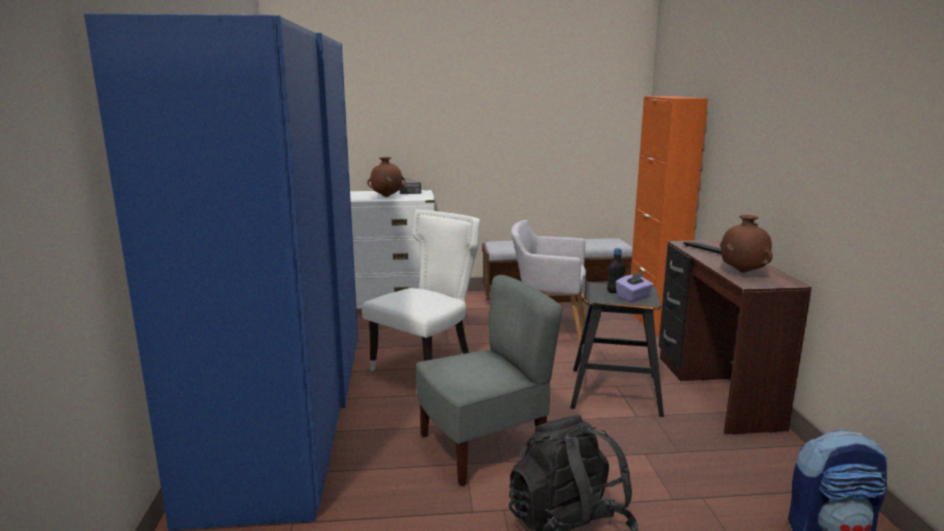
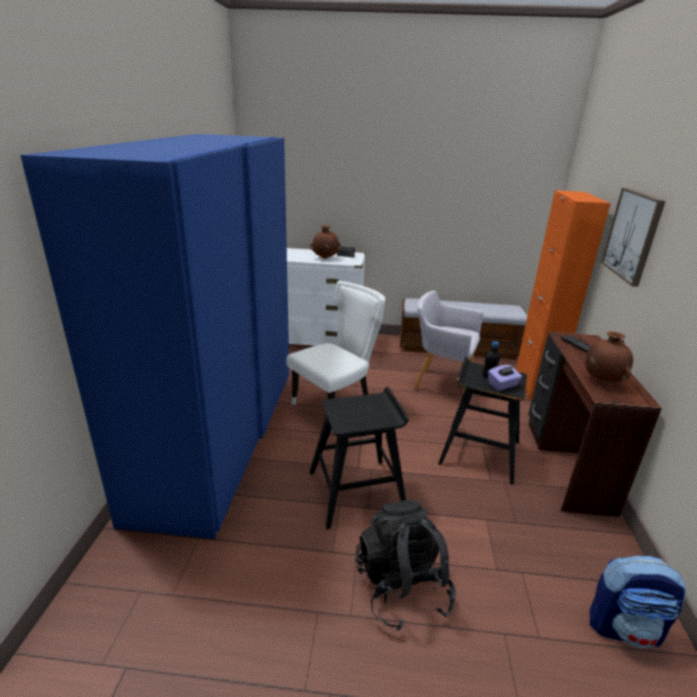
camera: 10 degrees right, 10 degrees up
(483, 447) = (357, 492): grey chair -> black stool
(739, 123) = (632, 235): none -> picture

